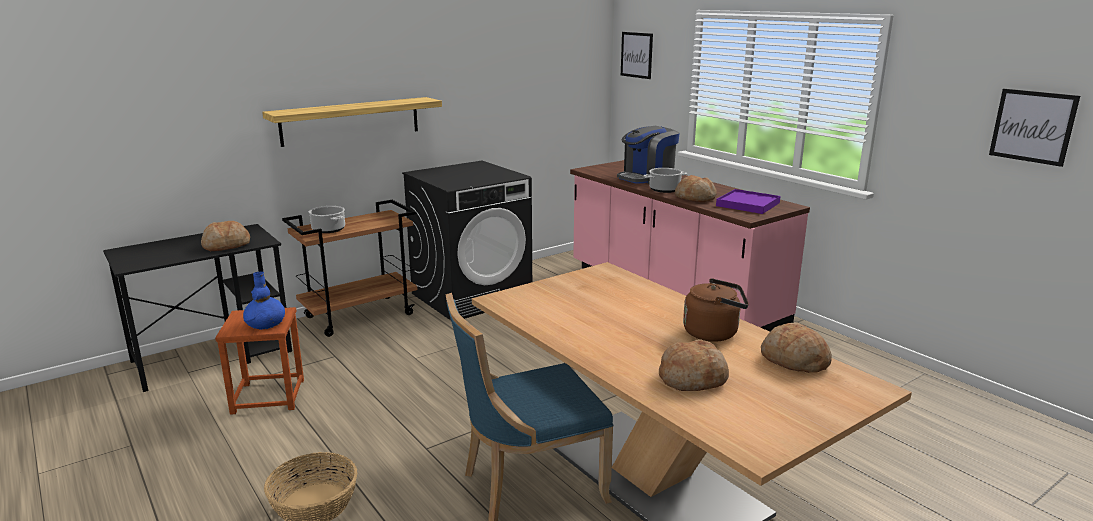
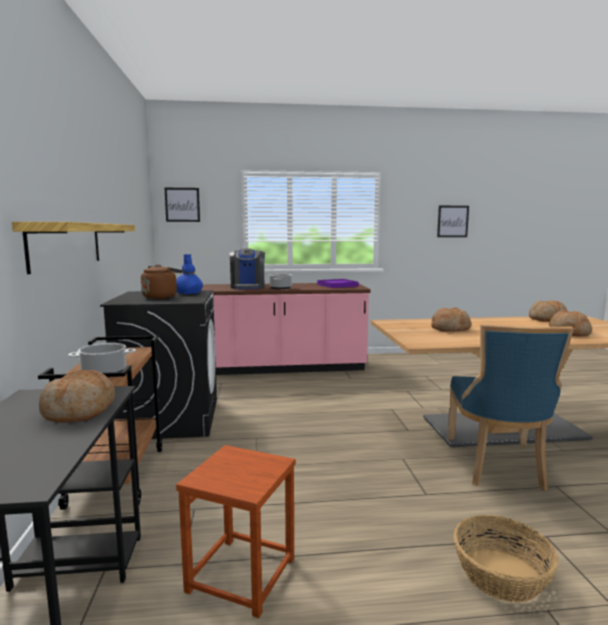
camera: 60 degrees left, 10 degrees down
(265, 323) = (254, 465): blue vase -> blue vase (189, 293)
(695, 198) = (309, 287): bread -> bread (450, 329)
(714, 333) = (506, 322): brown kettle -> brown kettle (161, 297)

